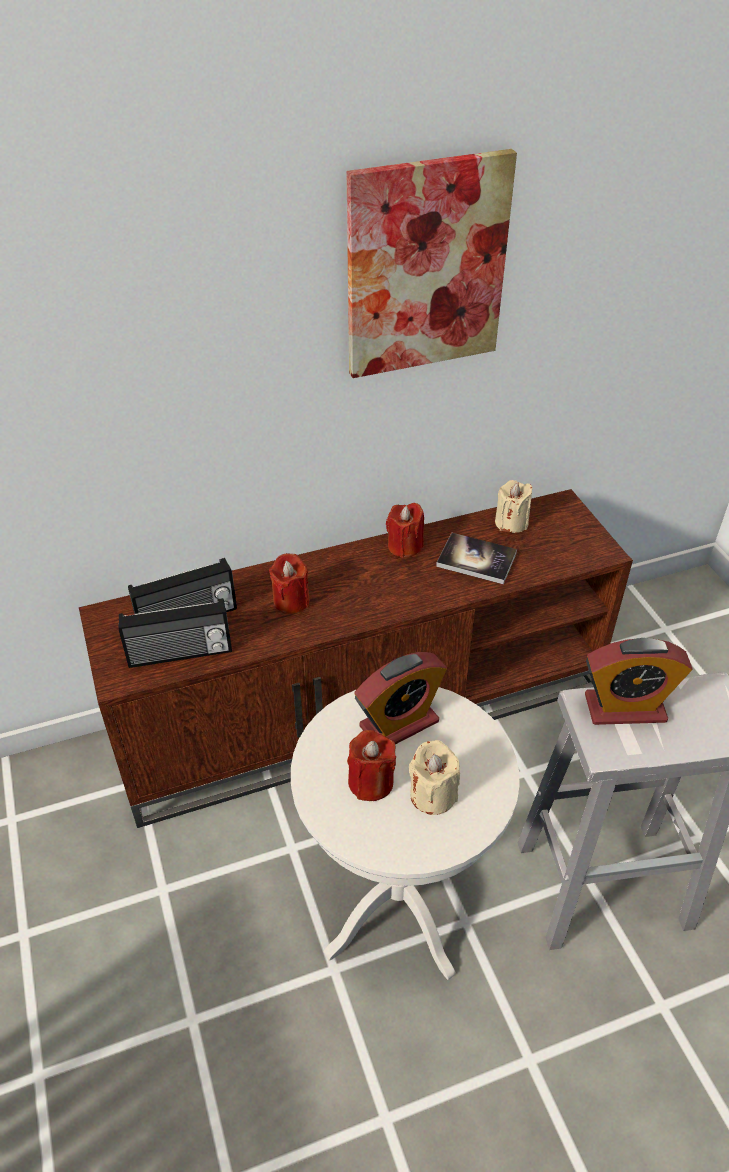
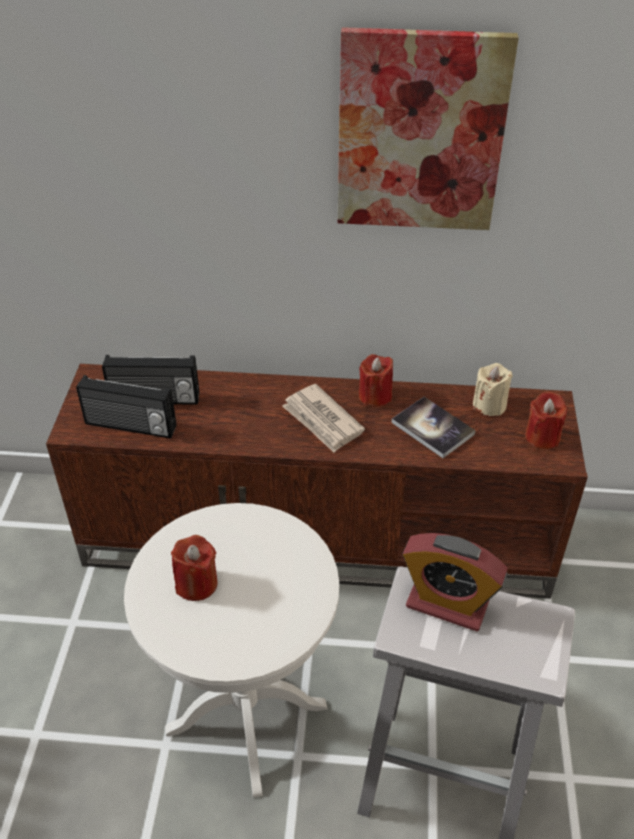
camera: 25 degrees right, 0 degrees up
(291, 601) = (246, 412): red candle -> red candle (542, 437)
(371, 585) = (322, 421): none -> newspaper
(399, 724) = (253, 545): alarm clock -> none
(432, 795) = (239, 615): beige candle -> none

